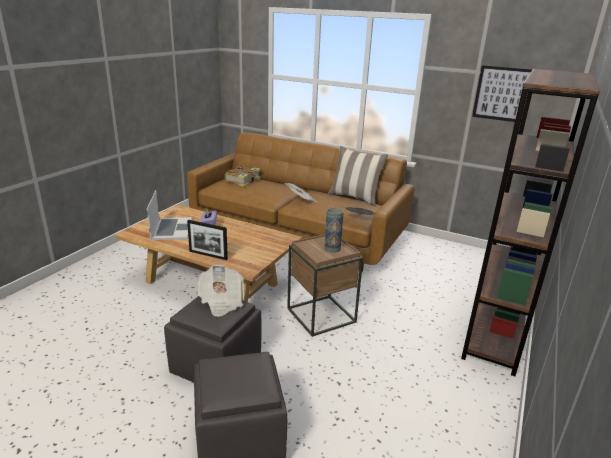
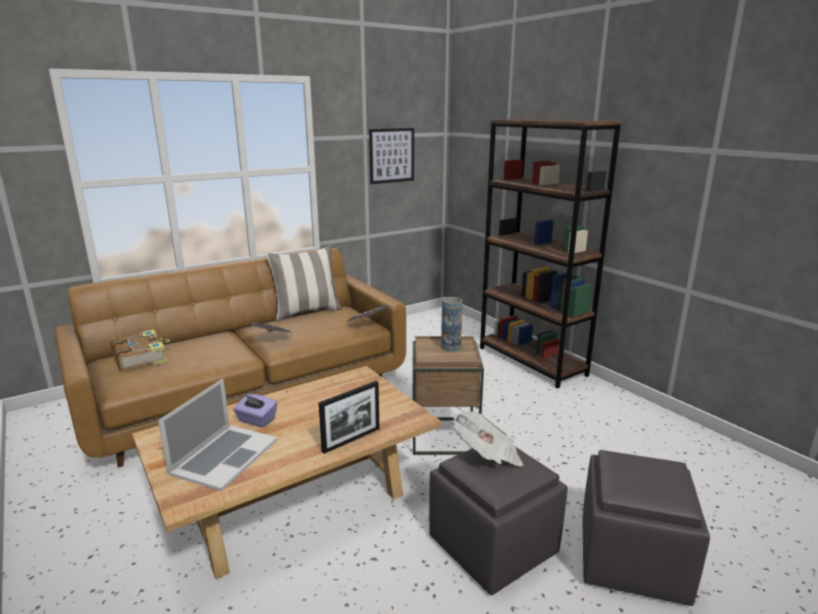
camera: 60 degrees left, 5 degrees down
(171, 229) = (224, 456): laptop -> laptop turned 90 degrees clockwise

